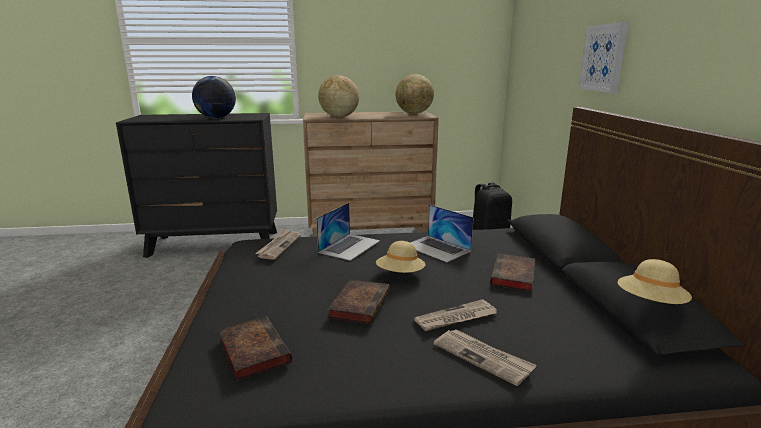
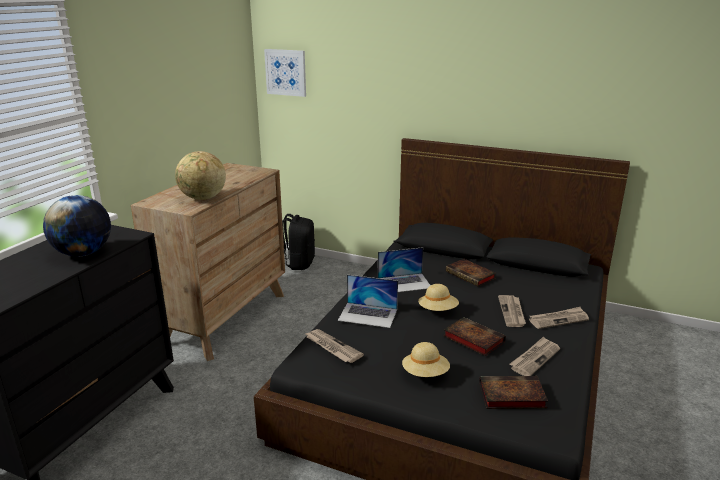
camera: 60 degrees left, 5 degrees up
(350, 246) = (368, 315): laptop -> laptop turned 135 degrees clockwise
(354, 354) = (534, 358): none -> newspaper
(414, 113) = (237, 170): globe -> none
(603, 58) = (420, 101): picture -> picture (286, 72)
(650, 304) = (565, 253): beige hat -> beige hat (425, 374)

